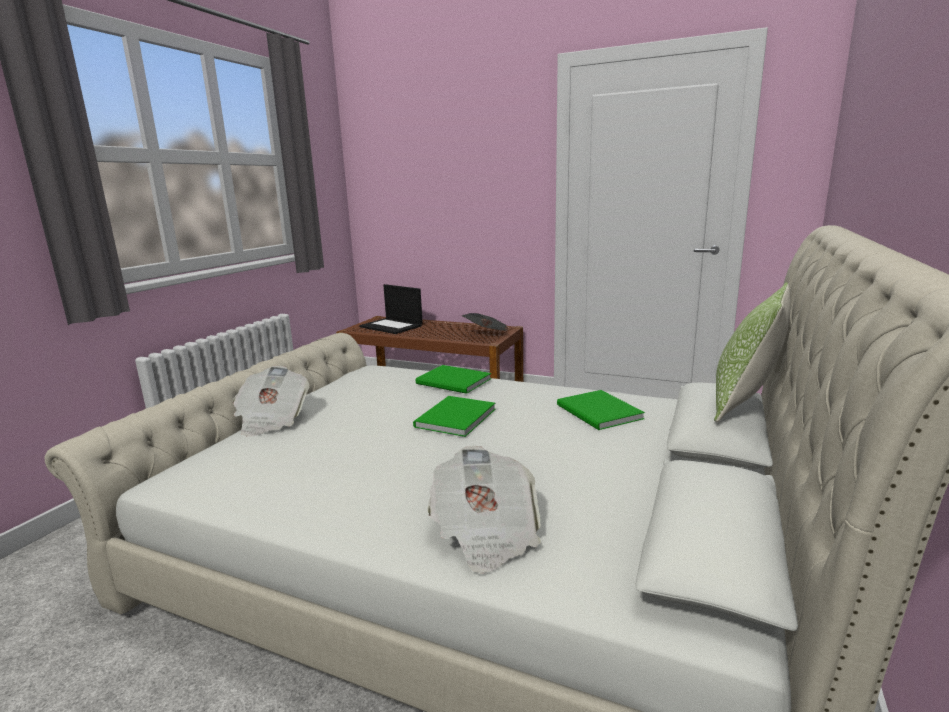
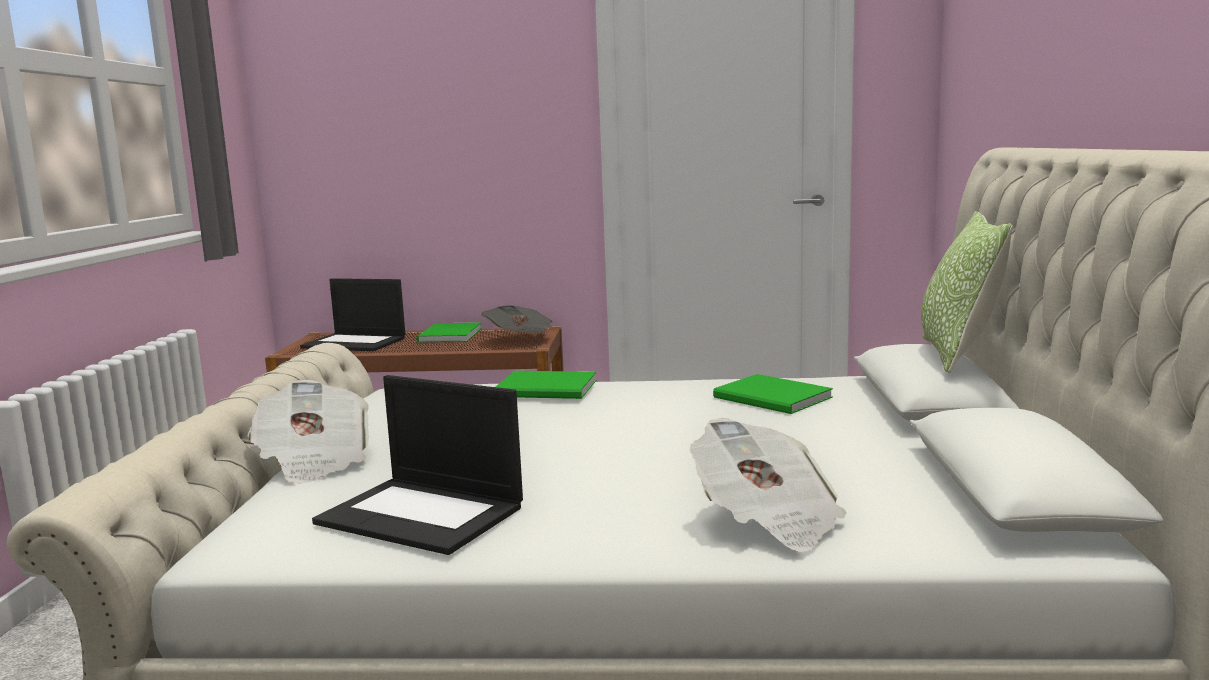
camera: 20 degrees left, 5 degrees down
(283, 477) = (423, 515): none -> laptop
(453, 418) = (594, 425): green book -> green book (447, 335)

